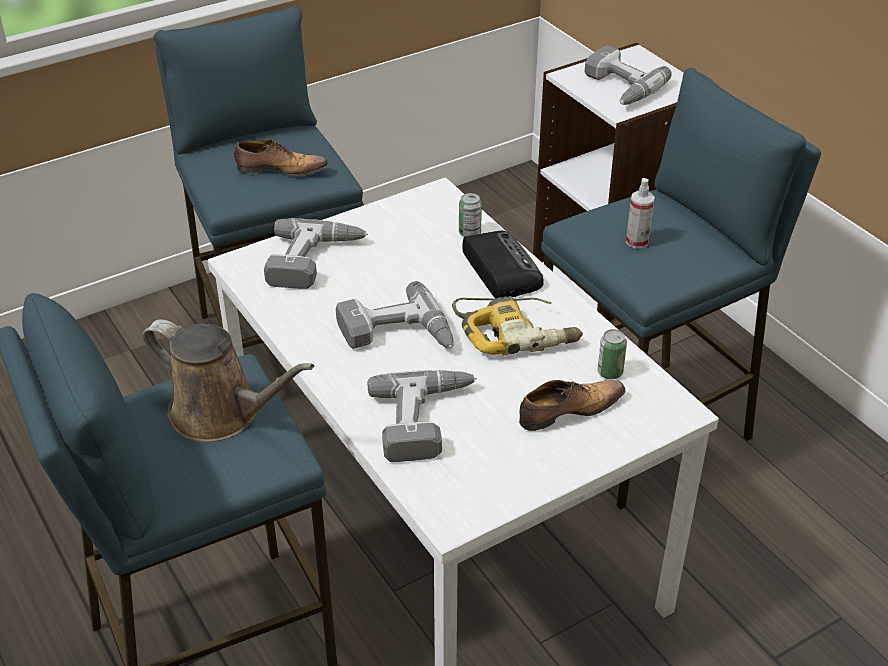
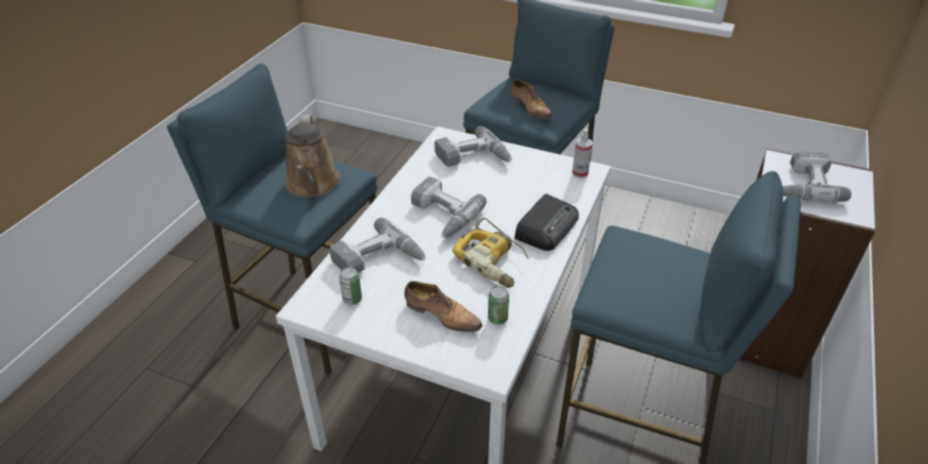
camera: 55 degrees right, 0 degrees up
(469, 233) = (567, 199): can -> can (352, 299)
(637, 241) = (640, 269): spray bottle -> spray bottle (580, 173)

